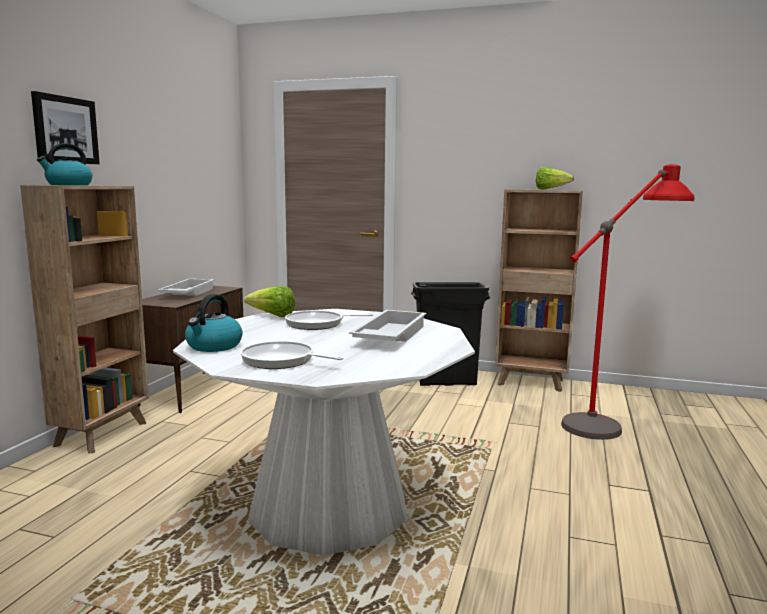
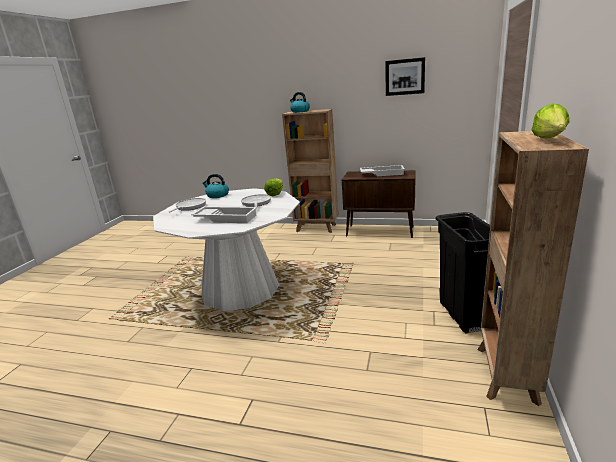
camera: 90 degrees right, 10 degrees up
(65, 130) = (316, 82): picture -> picture (405, 77)
(614, 418) = (411, 436): red floor lamp -> none

